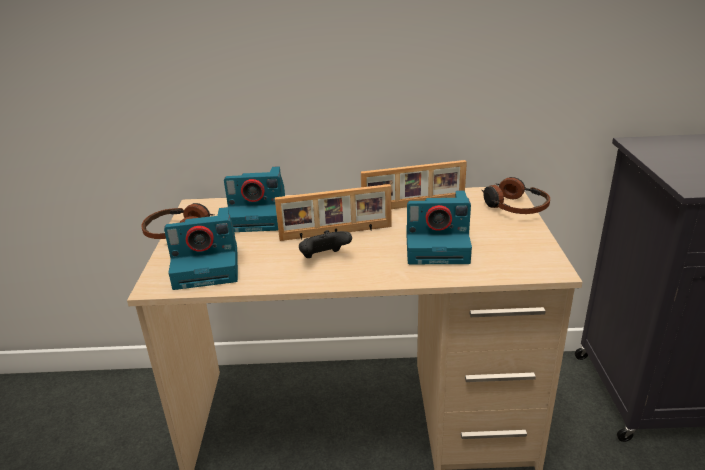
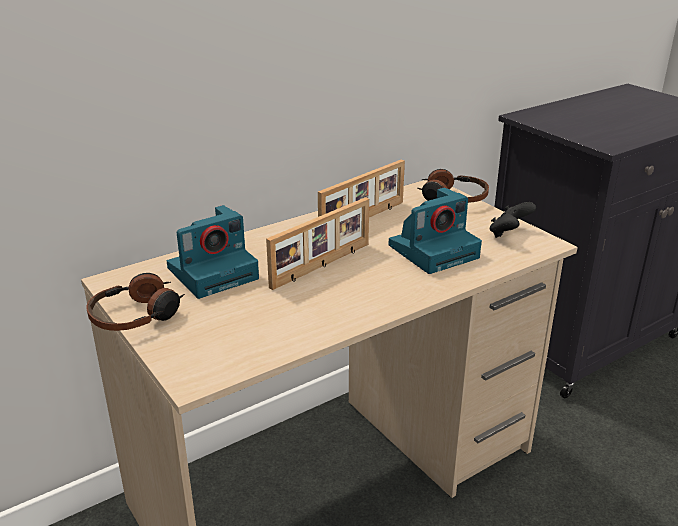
camera: 35 degrees left, 0 degrees up
(208, 267) = (229, 340): camera -> none
(324, 258) = (343, 293): black game controller -> black game controller (509, 234)

